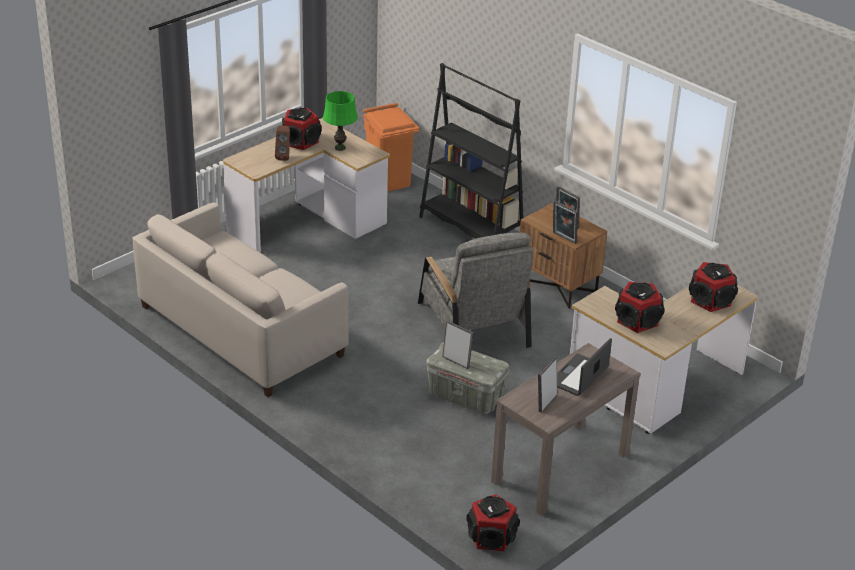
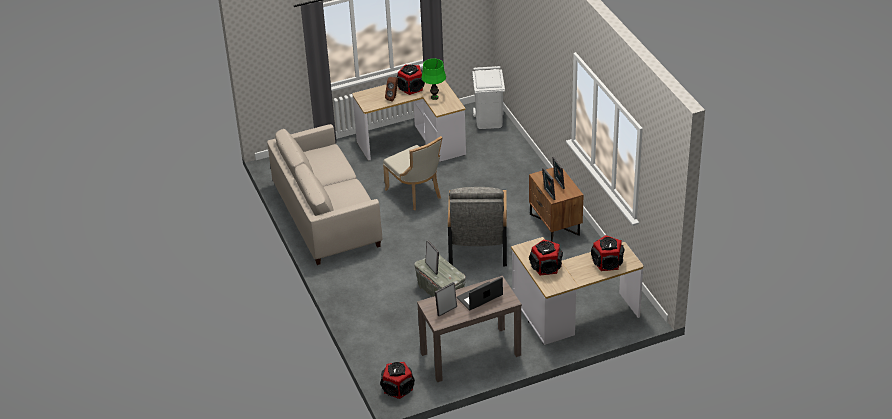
camera: 25 degrees right, 5 degrees up
(350, 282) = (416, 194): none -> beige chair
(389, 181) = (489, 120): orange trash can -> white trash can
(471, 228) = (523, 169): black bookcase -> none

